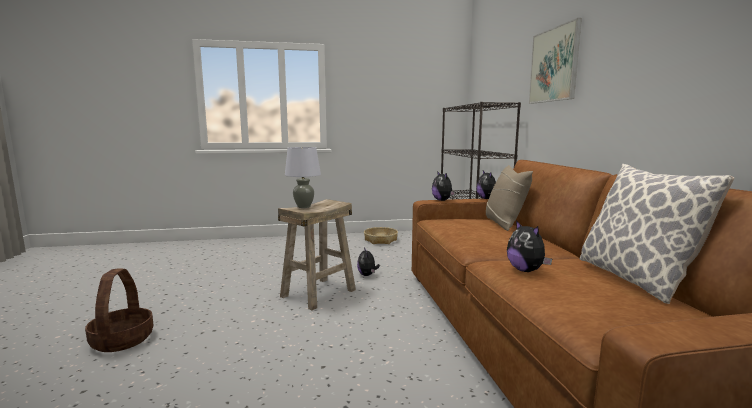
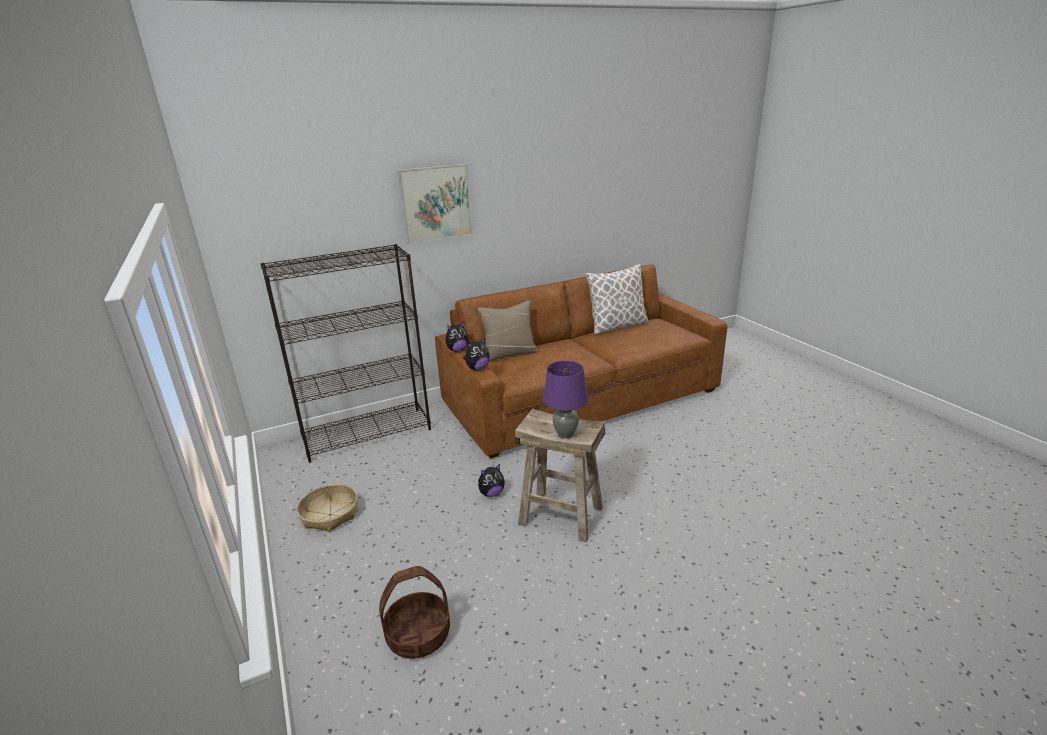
camera: 105 degrees left, 15 degrees up
(122, 339) = (752, 619): basket -> basket (418, 635)
(303, 207) = (565, 434): grey table lamp -> purple table lamp
(526, 270) = (632, 346): plush toy -> none

